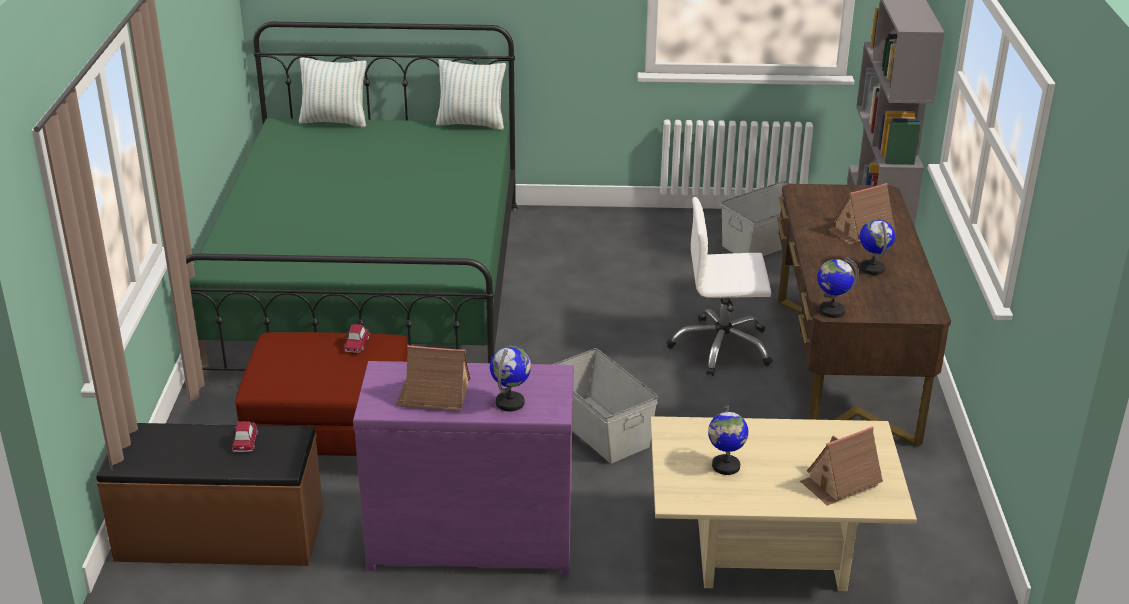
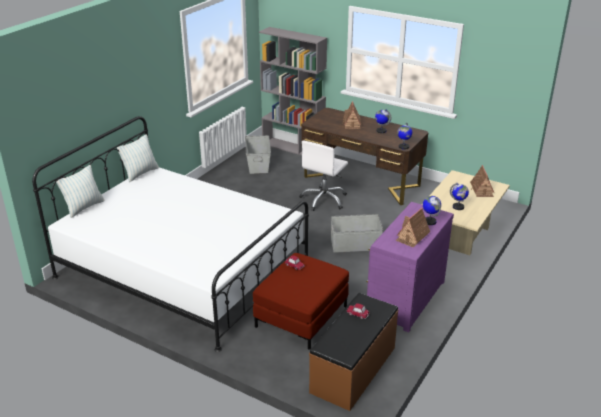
camera: 60 degrees left, 0 degrees up
(370, 288) = (182, 270): green bed -> white bed

